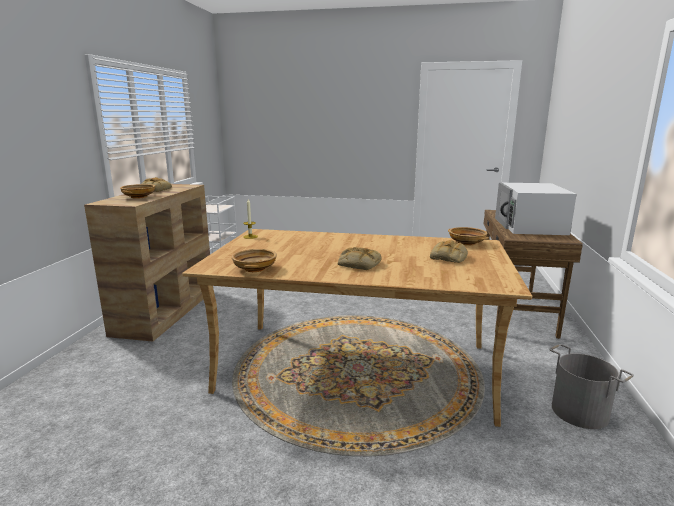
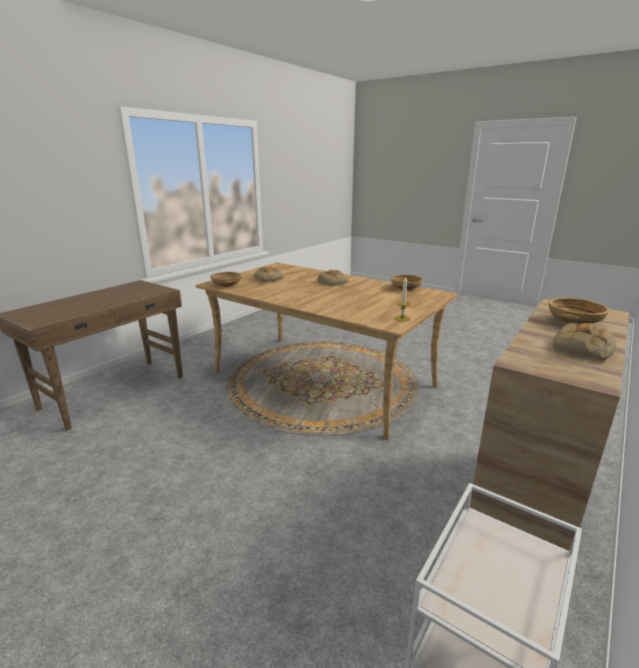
camera: 155 degrees left, 5 degrees up
(530, 226) = (107, 297): white microwave -> none
(579, 412) = (234, 336): grey bucket -> none

